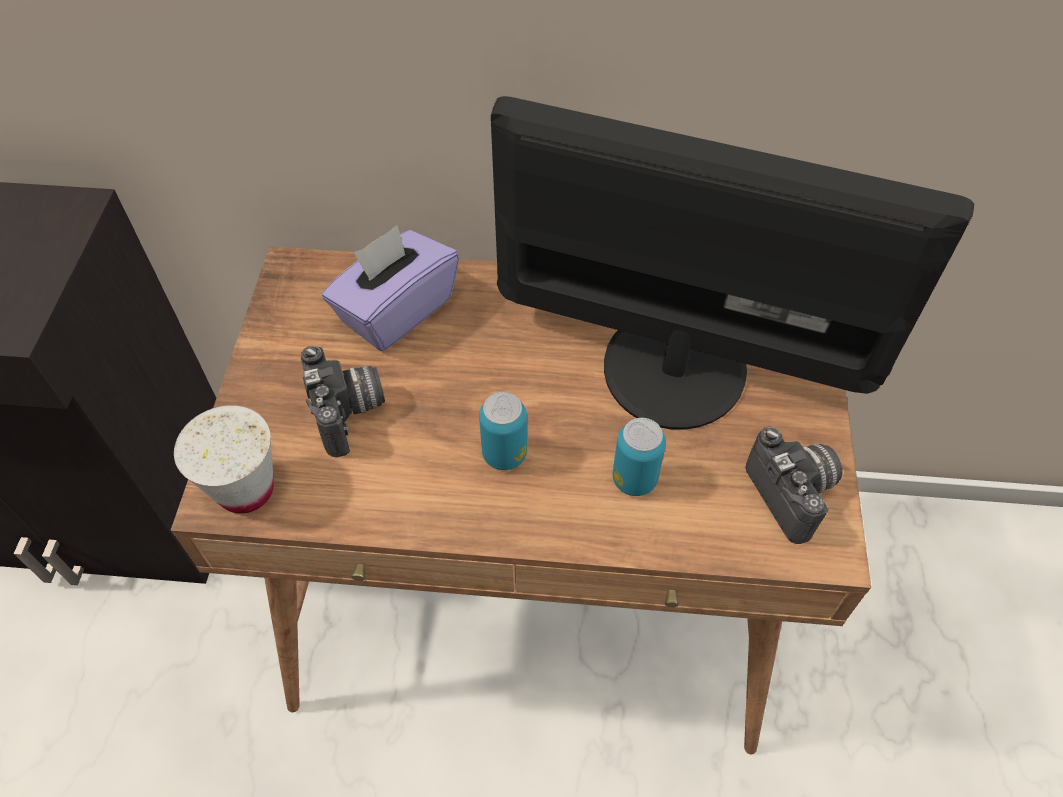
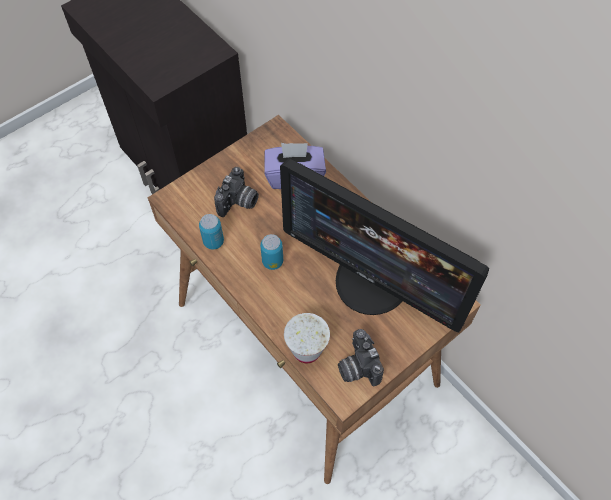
camera: 45 degrees right, 5 degrees up
(245, 489) = (180, 202): white cup -> white cup (306, 350)
(634, 479) = (306, 310): can -> can (213, 242)
(674, 364) = (372, 281): monitor -> monitor turned 150 degrees clockwise
(795, 494) = (357, 367): camera -> camera turned 135 degrees clockwise

